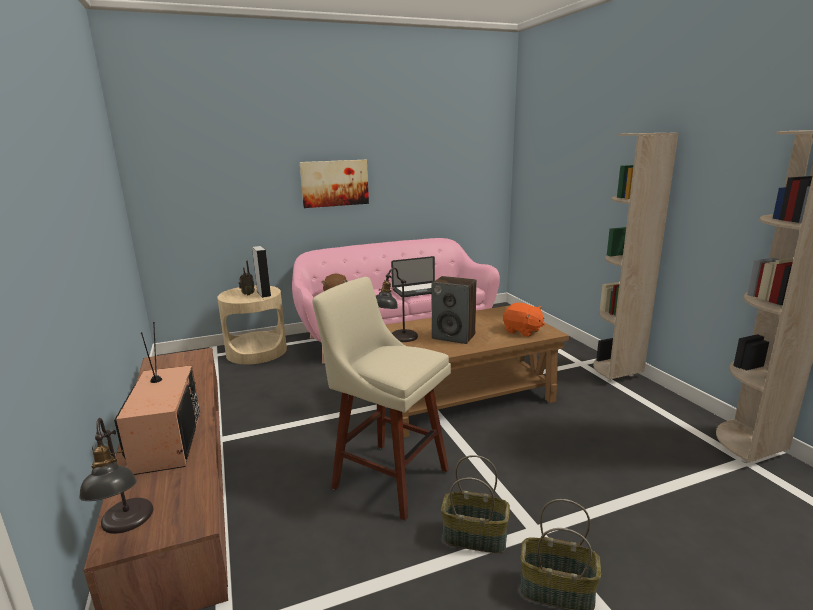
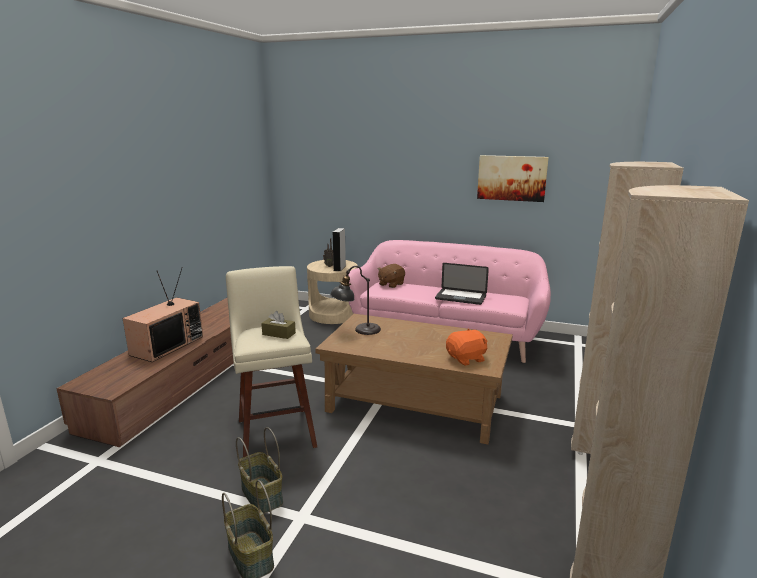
camera: 40 degrees right, 0 degrees up
(127, 530) = (90, 380): grey table lamp -> none
(334, 183) = (423, 182): picture -> picture (512, 178)
(403, 354) = (279, 334): none -> brown tissue box
(454, 336) = (402, 342): speaker -> none
(522, 331) = (466, 359): orange plush toy -> orange plush toy turned 105 degrees counterclockwise

